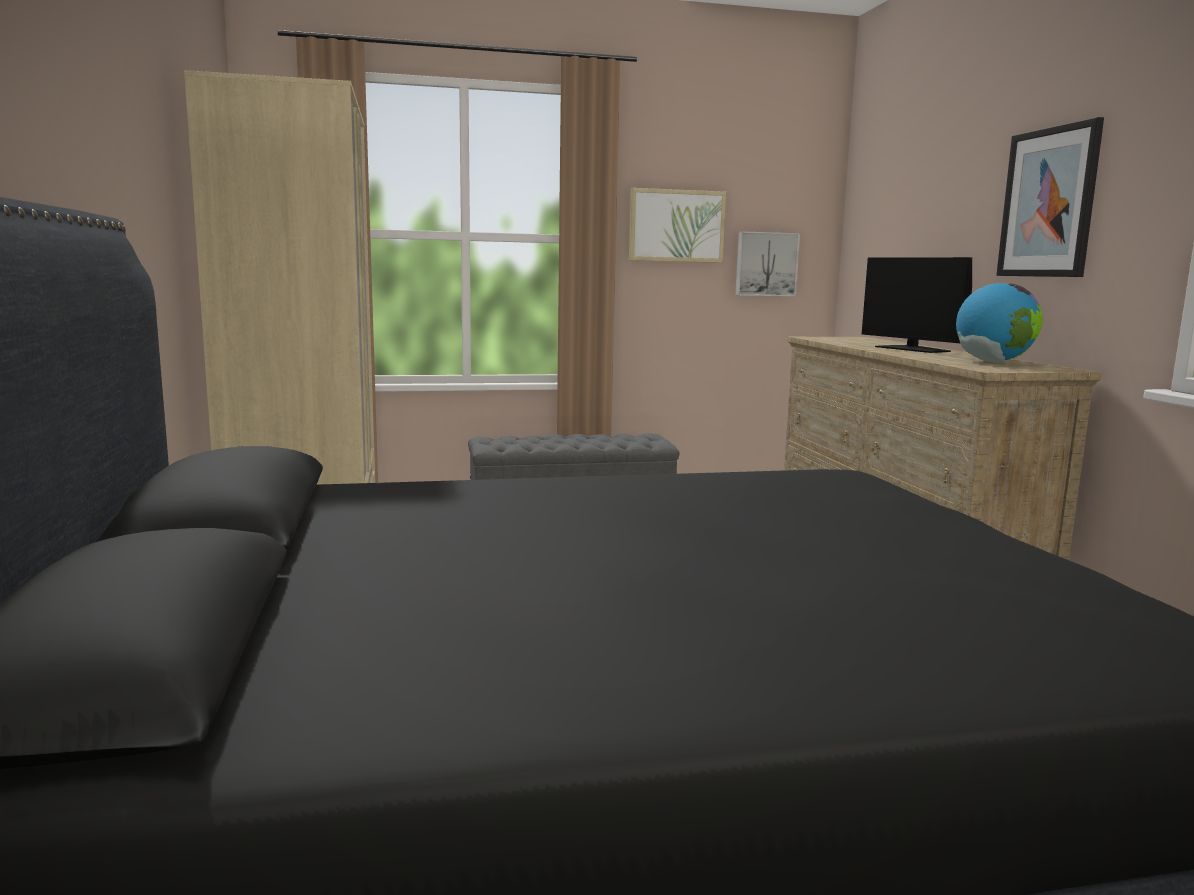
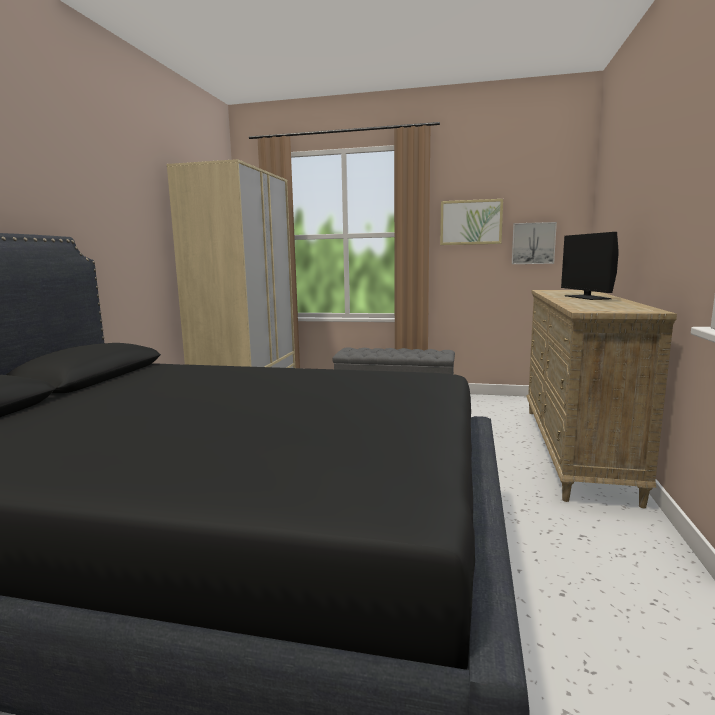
camera: 25 degrees right, 0 degrees up
(993, 362) = (613, 306): globe -> none
(1049, 203) = (666, 188): picture -> none

